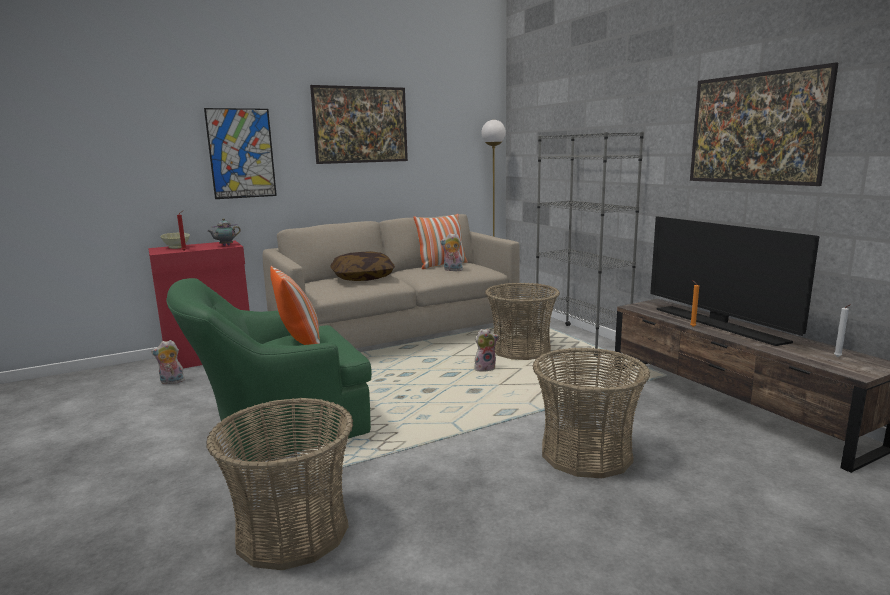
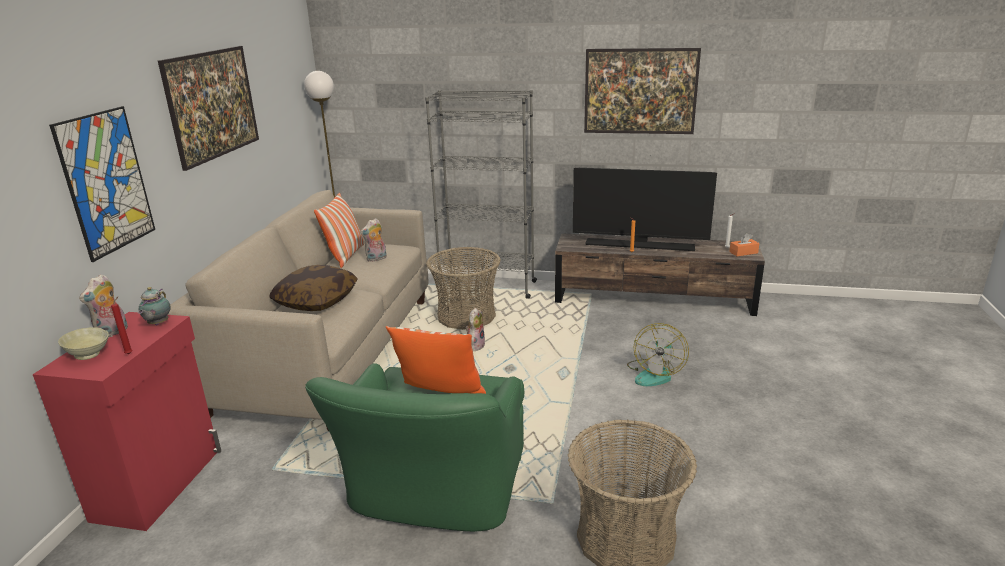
camera: 50 degrees left, 10 degrees up
(171, 382) = (193, 535): plush toy -> plush toy (112, 333)
(586, 453) = (655, 374): basket -> fan
(852, 367) = (743, 252): none -> orange tissue box

